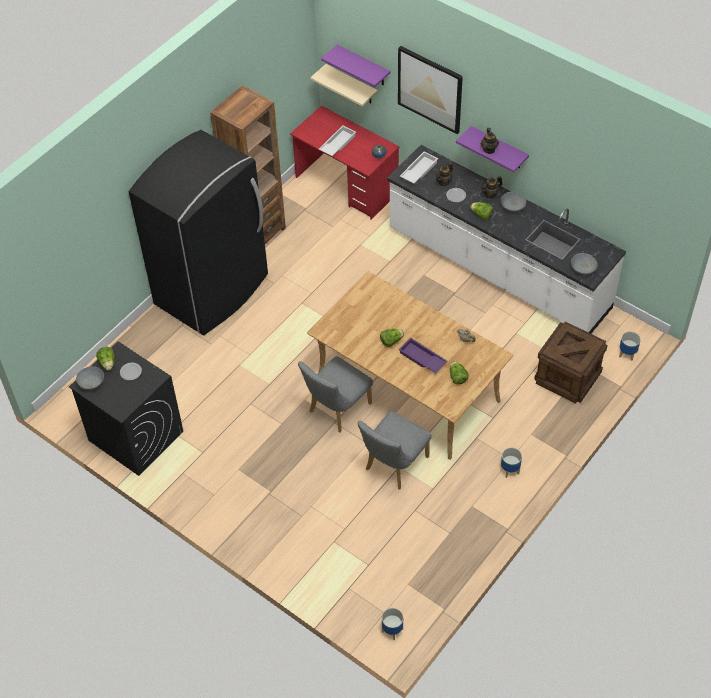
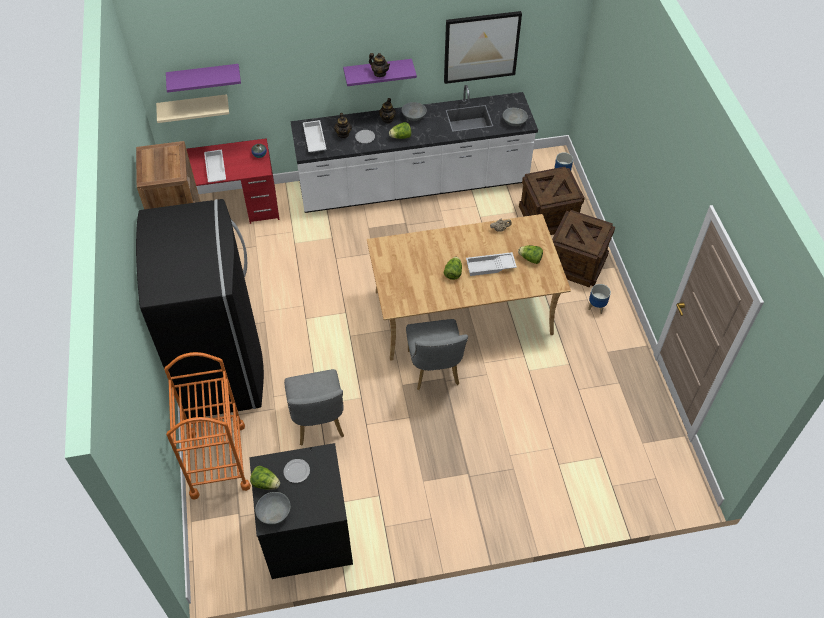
camera: 50 degrees left, 0 degrees up
(143, 345) = (218, 460): none -> orange cart
(392, 630) = (676, 485): planter -> none
(393, 466) = (524, 373): grey chair -> grey chair (318, 424)
(421, 359) = (490, 267): purple tray -> white tray
(430, 89) = (289, 55): picture -> picture (481, 47)
(540, 427) = (576, 263): none -> crate

